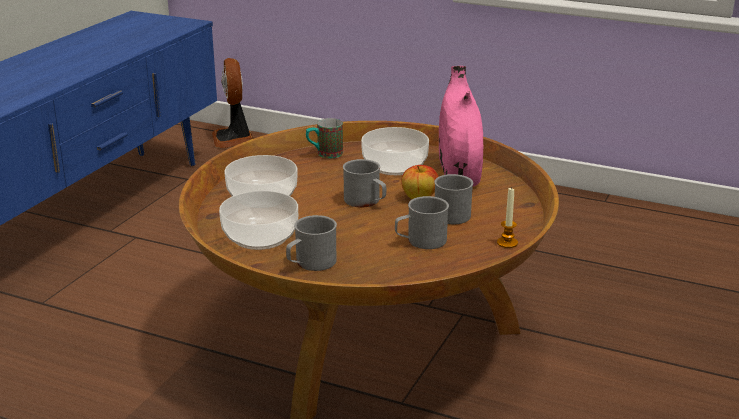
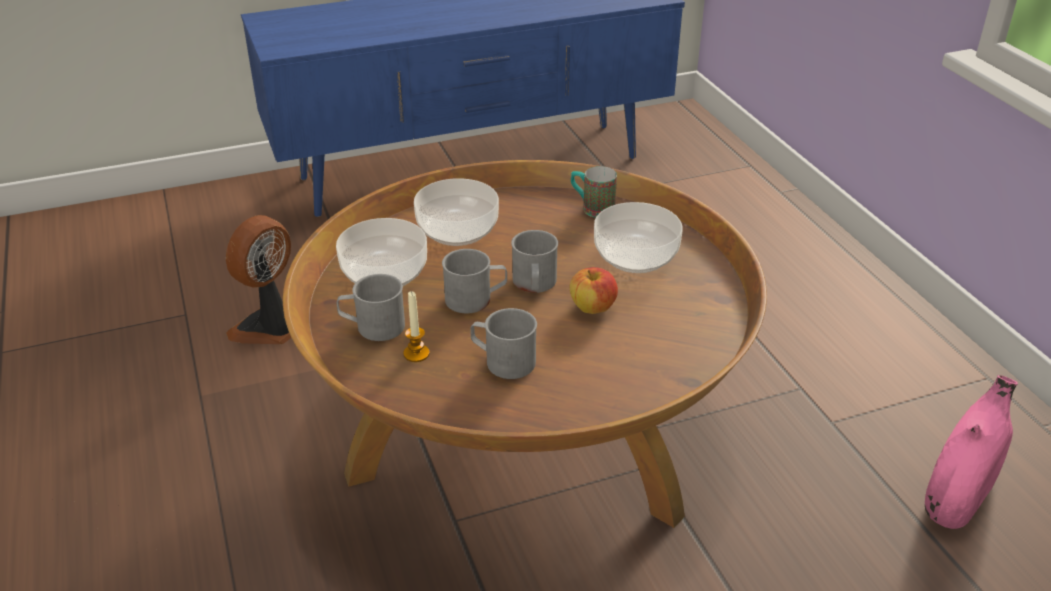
camera: 45 degrees right, 10 degrees up
(233, 139) = (711, 143): fan -> fan (270, 328)
(455, 214) = (593, 348): grey mug -> grey mug (475, 299)
(458, 172) = (684, 299): pink vase -> pink vase (958, 496)
(507, 243) = (580, 416): candle -> candle (416, 354)

